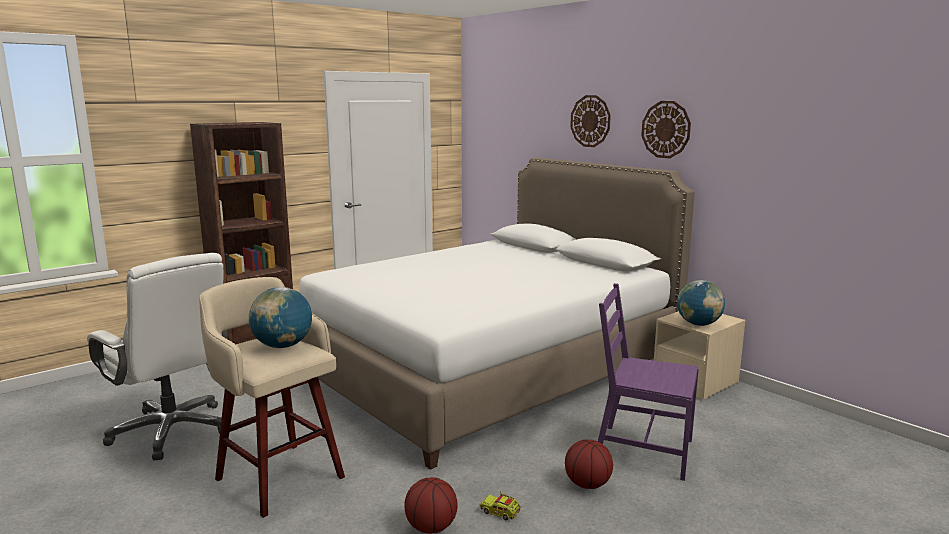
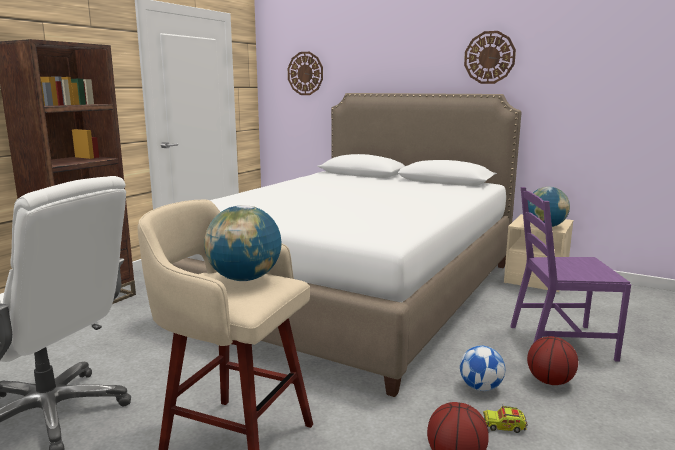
camera: 20 degrees left, 0 degrees up
(515, 477) = (481, 387): none -> football
(590, 121) = (408, 55): wall clock -> wall clock (305, 73)

